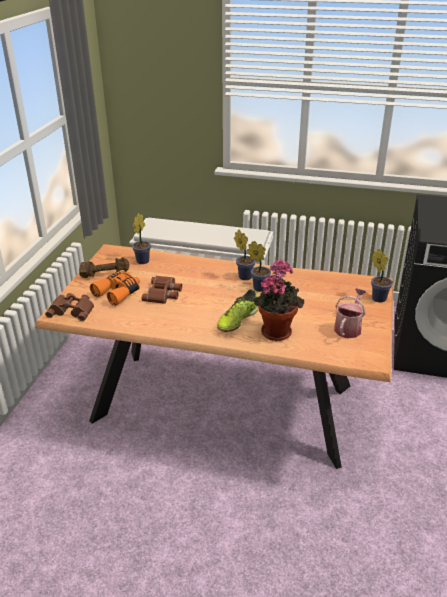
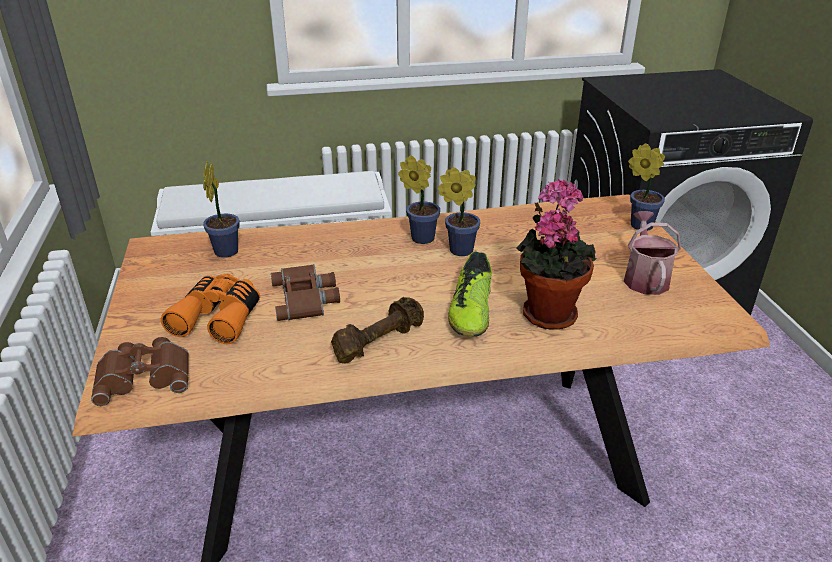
camera: 25 degrees left, 0 degrees up
(105, 274) = (168, 289): brown dumbbell -> brown dumbbell (378, 342)

